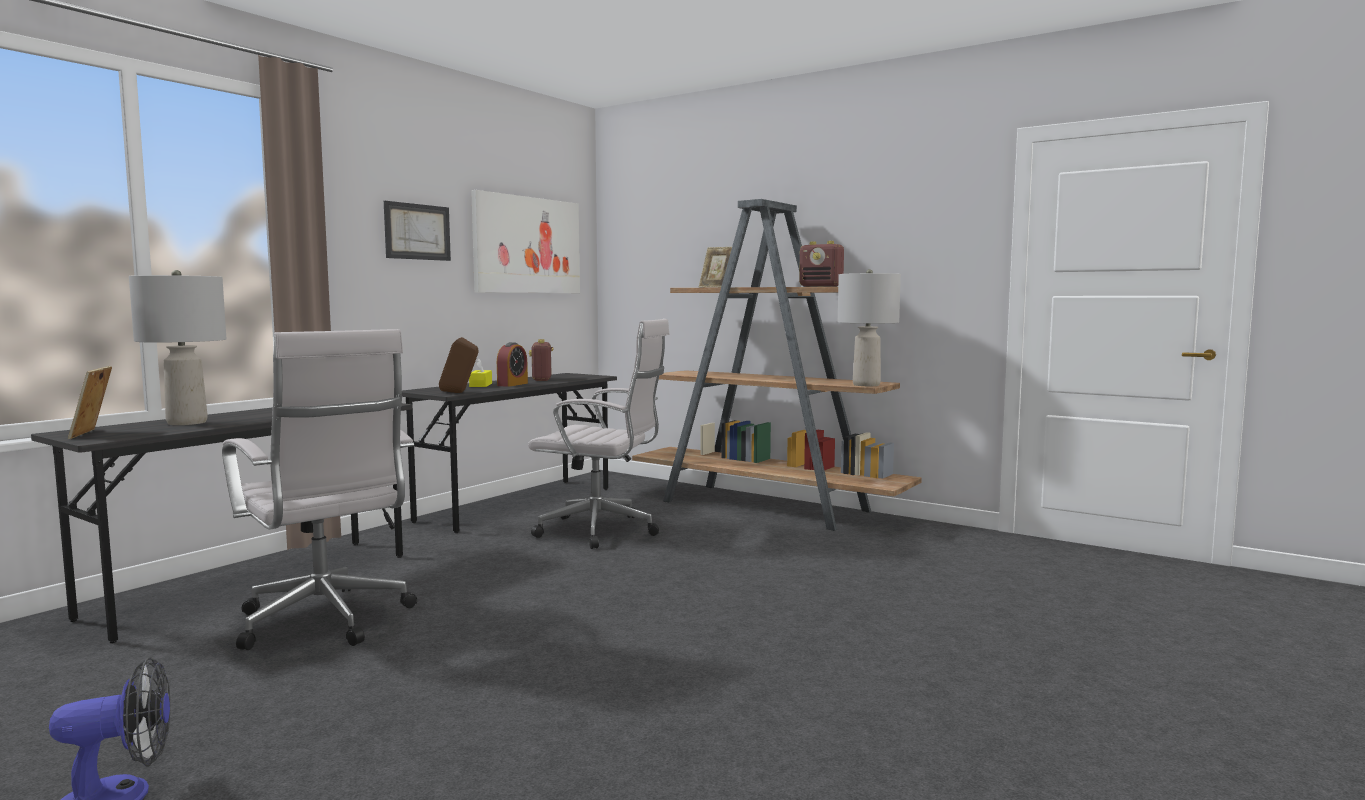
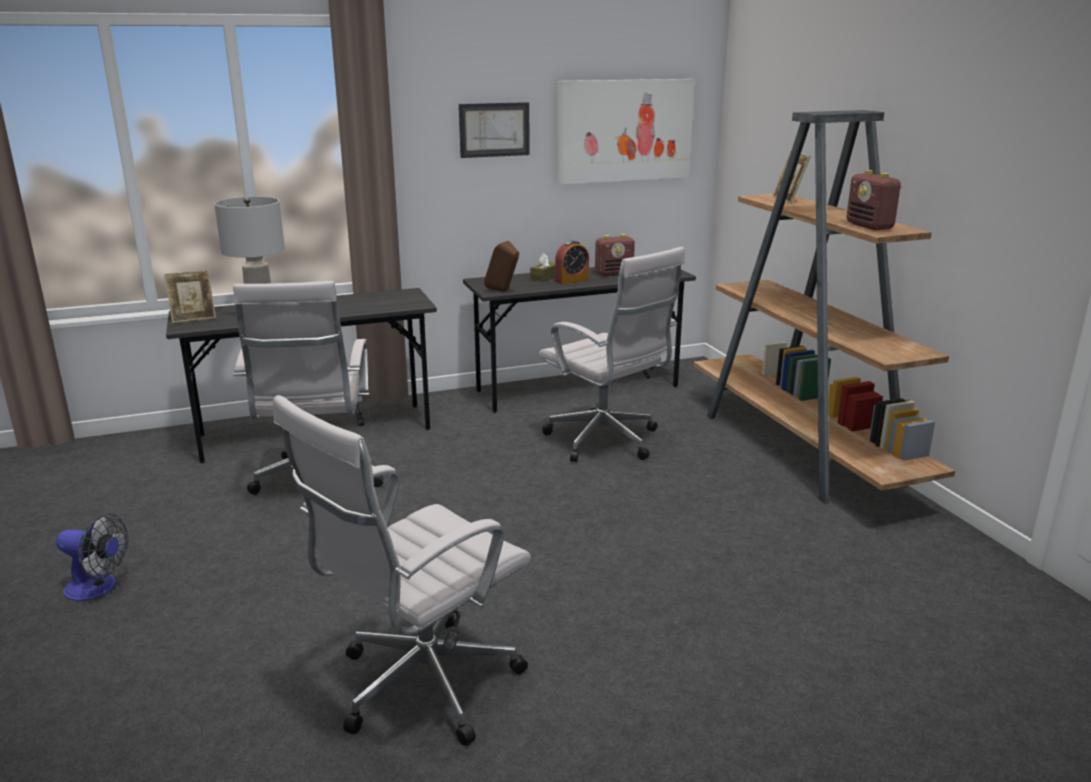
camera: 35 degrees right, 15 degrees up
(93, 434) = (194, 318): picture frame -> picture frame turned 135 degrees counterclockwise
(480, 385) = (544, 278): yellow tissue box -> brown tissue box
(542, 379) = (614, 274): radio -> radio turned 135 degrees counterclockwise
(711, 731) = (420, 688): none -> white office chair
(865, 385) = (888, 355): grey table lamp -> none

